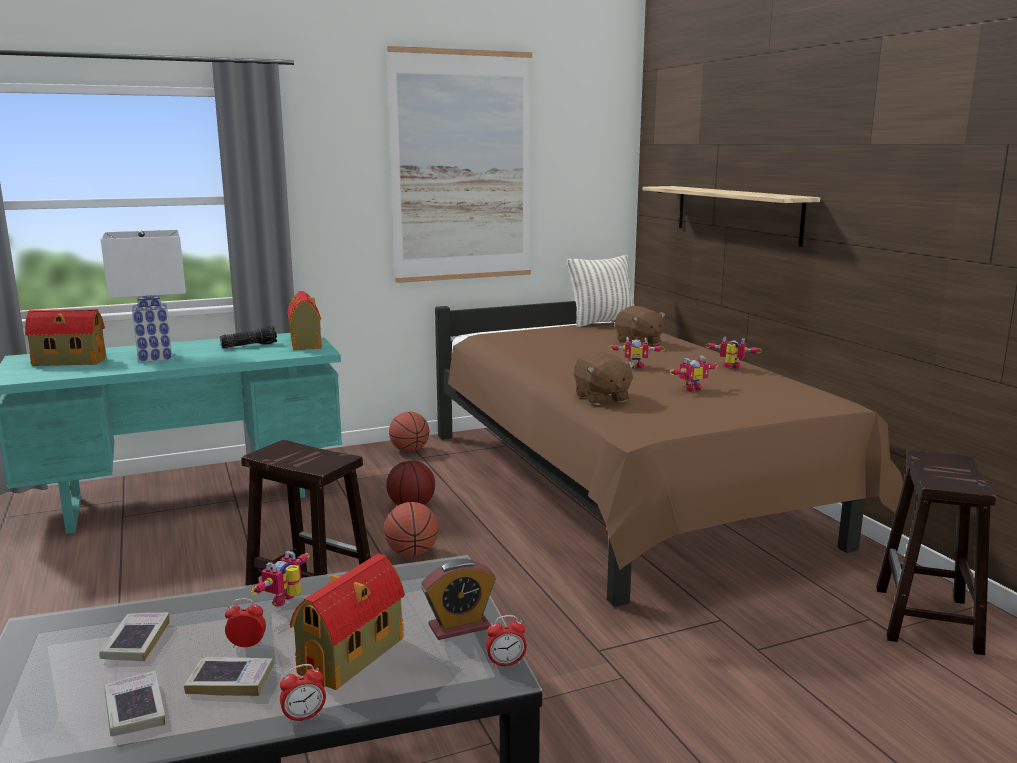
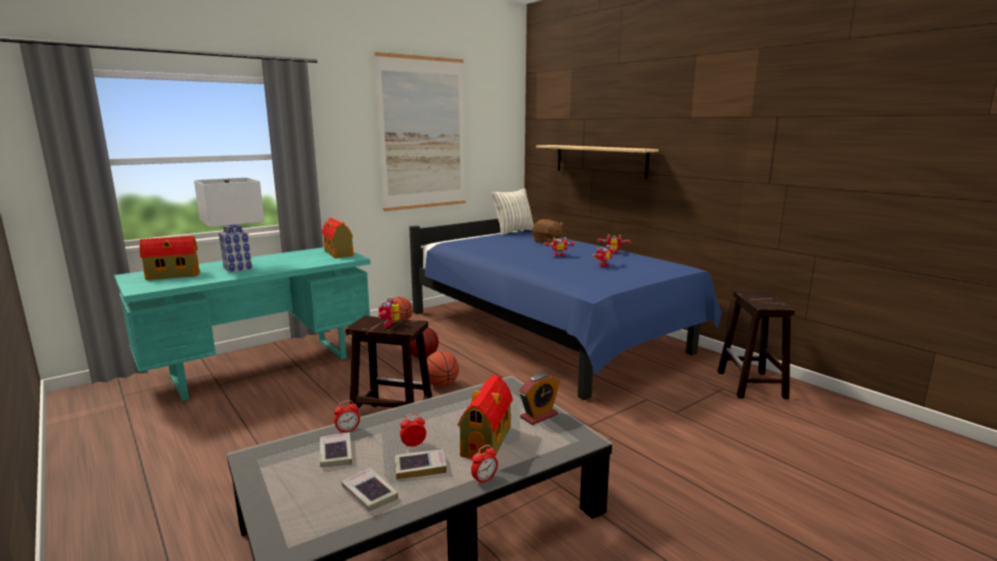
camera: 15 degrees left, 0 degrees up
(249, 345) = (300, 257): flashlight -> none
(287, 601) = (419, 416): toy robot -> toy robot (391, 324)
(506, 663) = (582, 432): alarm clock -> alarm clock (347, 430)
(601, 398) = (556, 274): brown plush toy -> none
(623, 491) = (548, 334): brown bed -> blue bed

